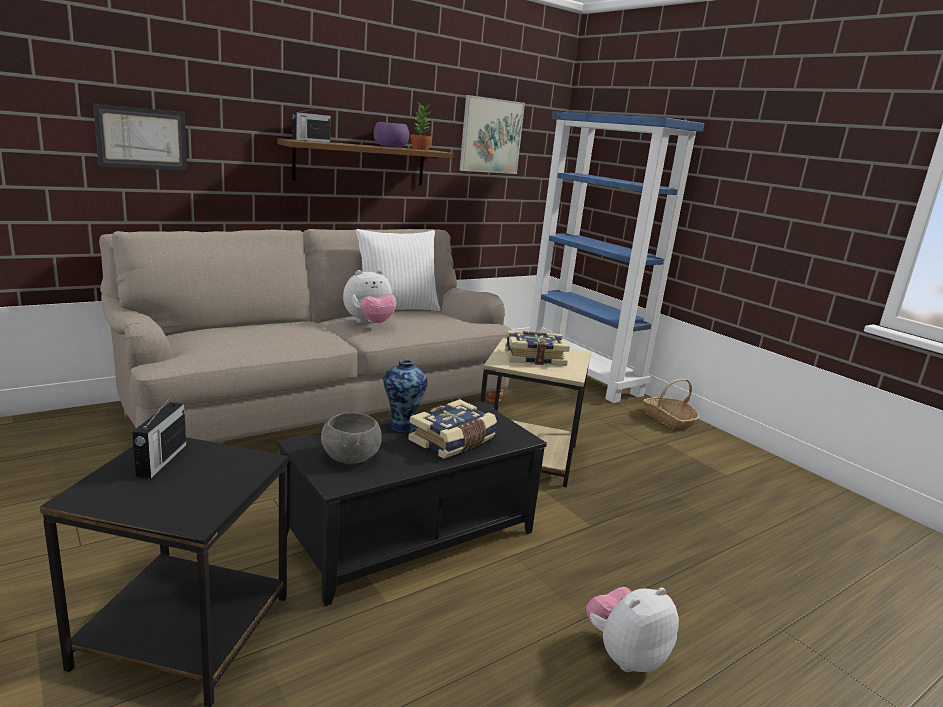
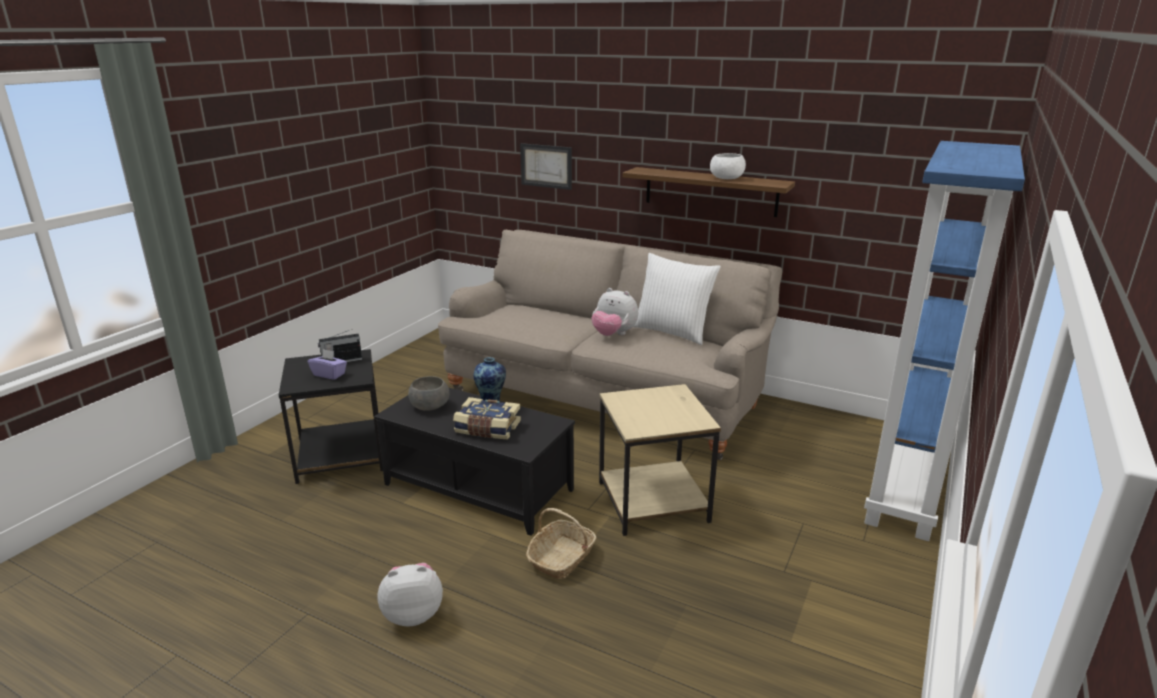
camera: 65 degrees right, 5 degrees up
(198, 480) = (329, 374): none -> purple tissue box
(310, 140) = (657, 170): radio -> none
(390, 147) = (726, 178): purple bowl -> white bowl
(419, 149) = (763, 181): potted plant -> none
(491, 136) = (877, 167): picture -> none
(534, 358) = (653, 407): book -> none
(624, 655) = (413, 614): plush toy -> plush toy turned 45 degrees counterclockwise
(668, 419) = (886, 573): basket -> basket (561, 558)

